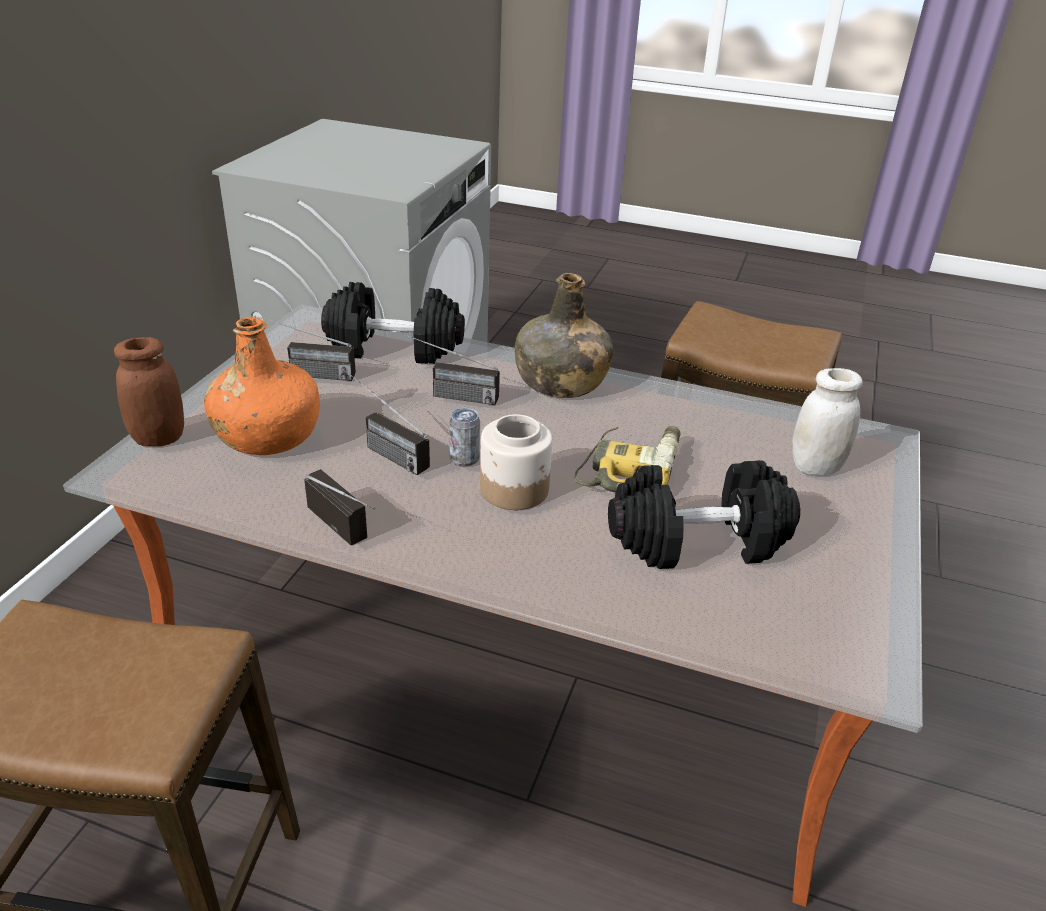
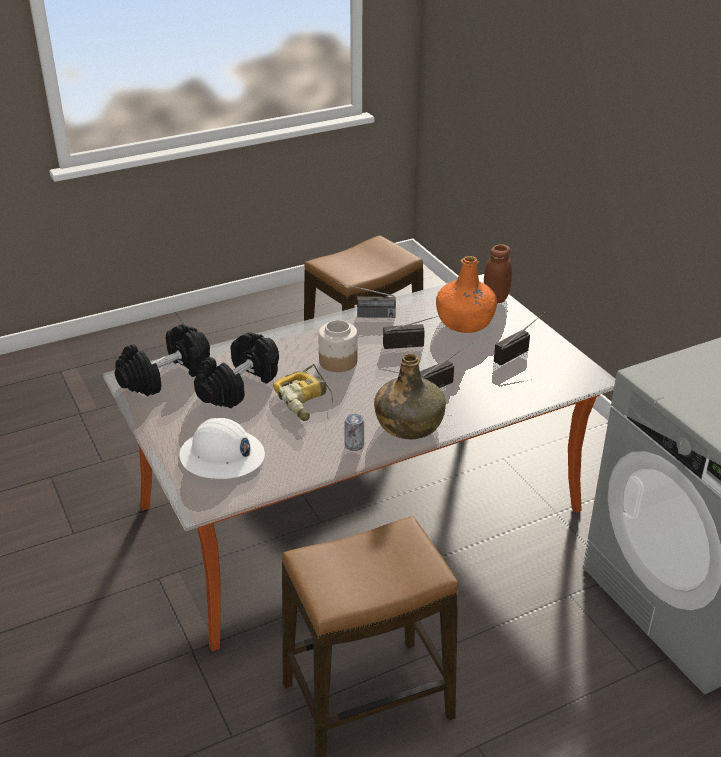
camera: 135 degrees right, 0 degrees up
(395, 347) = (519, 390): black dumbbell -> black dumbbell (165, 376)
(464, 459) = (378, 360): can -> can (354, 445)
(815, 467) = (222, 456): white jar -> white hard hat

